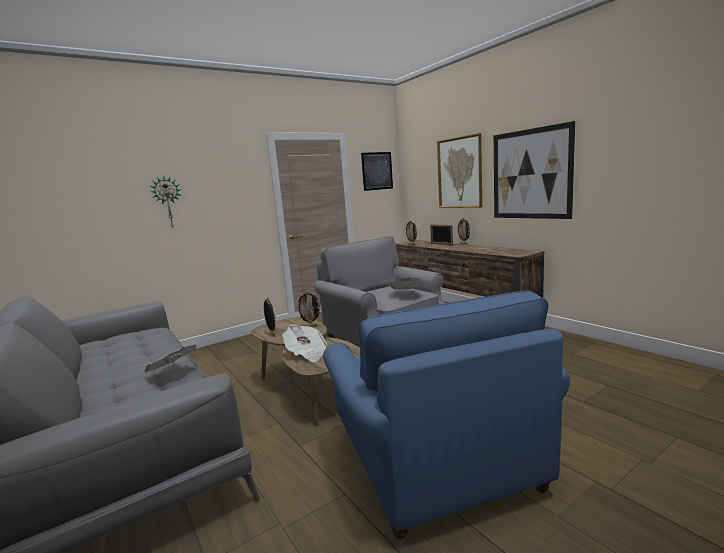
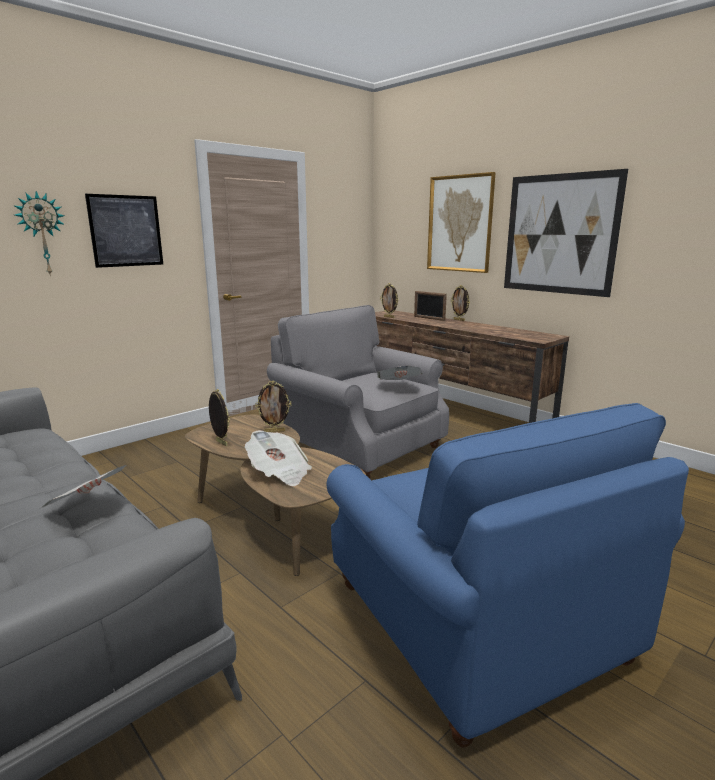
camera: 10 degrees left, 5 degrees up
(377, 171) = (343, 211): picture -> picture (126, 231)

